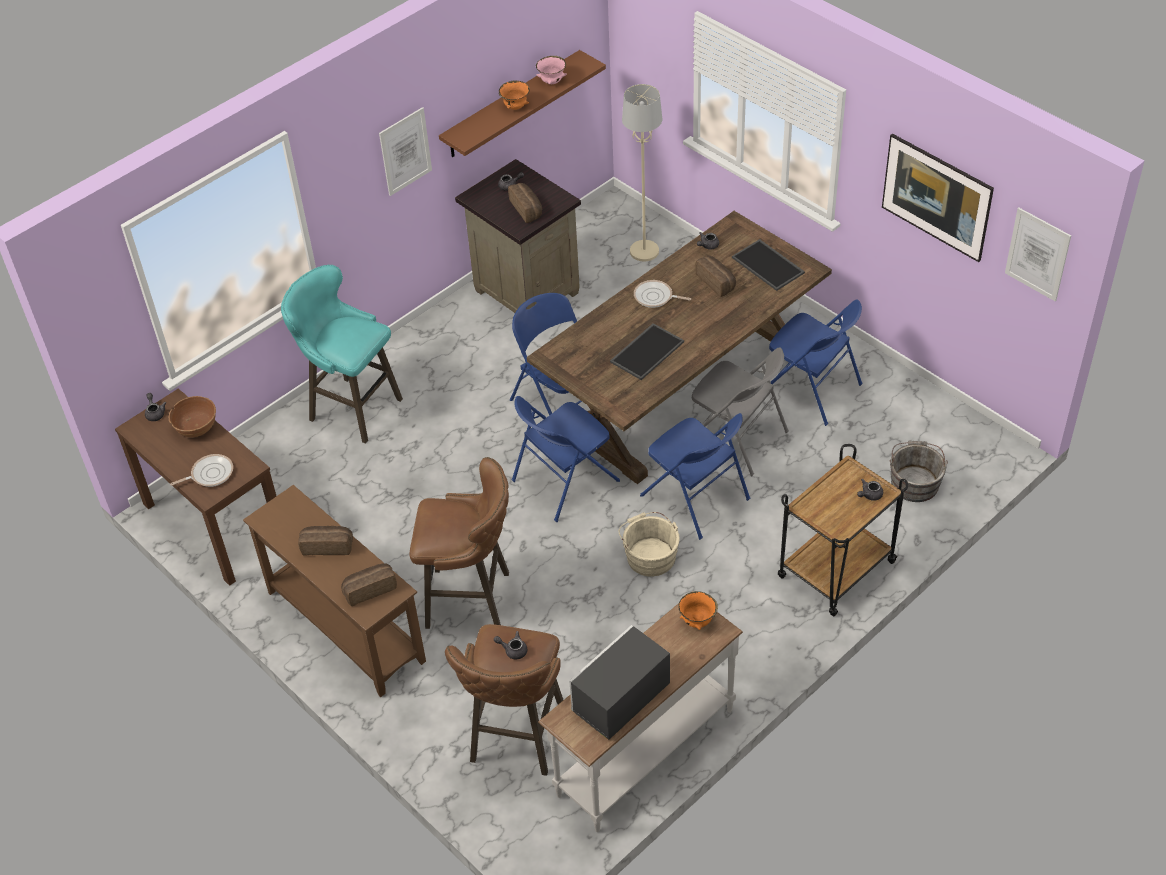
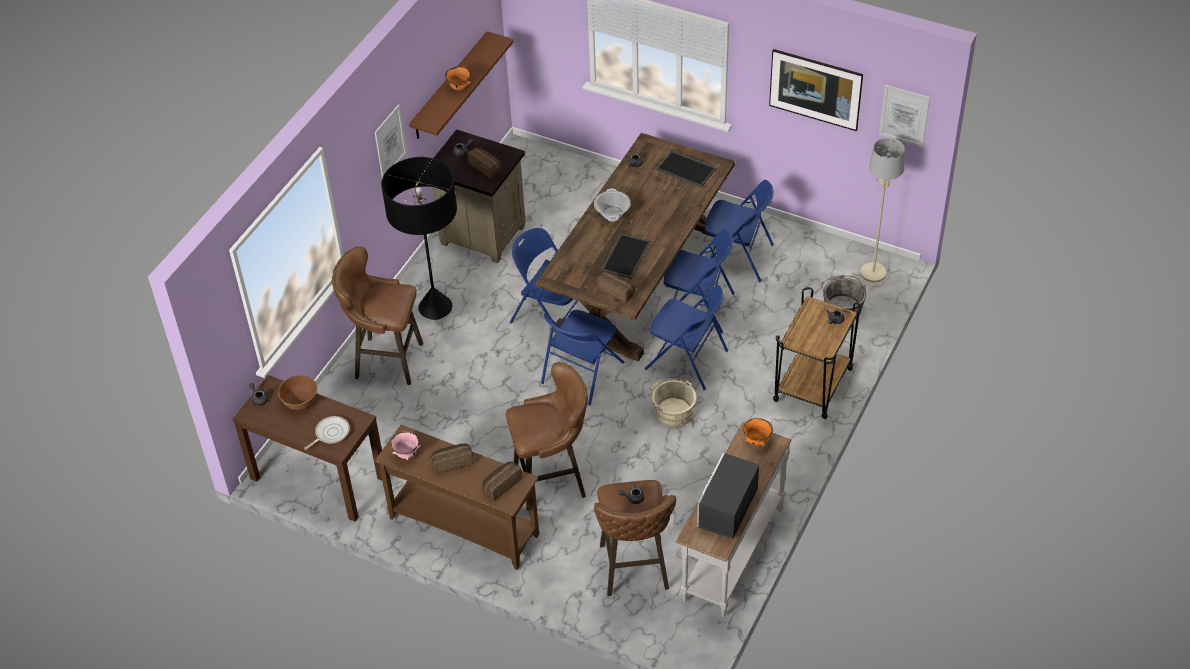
camera: 20 degrees left, 0 degrees up
(352, 408) = (385, 360): turquoise stool -> brown stool
(434, 364) = (435, 310): none -> black floor lamp
(552, 82) = (478, 61): pink bowl -> pink bowl (407, 454)
(644, 251) = (562, 181): beige floor lamp -> beige floor lamp (873, 273)
(655, 297) = (612, 213): frying pan -> cooking pot
(717, 282) = (654, 190): bread -> bread (617, 291)
(735, 438) = (697, 308): grey chair -> blue chair

